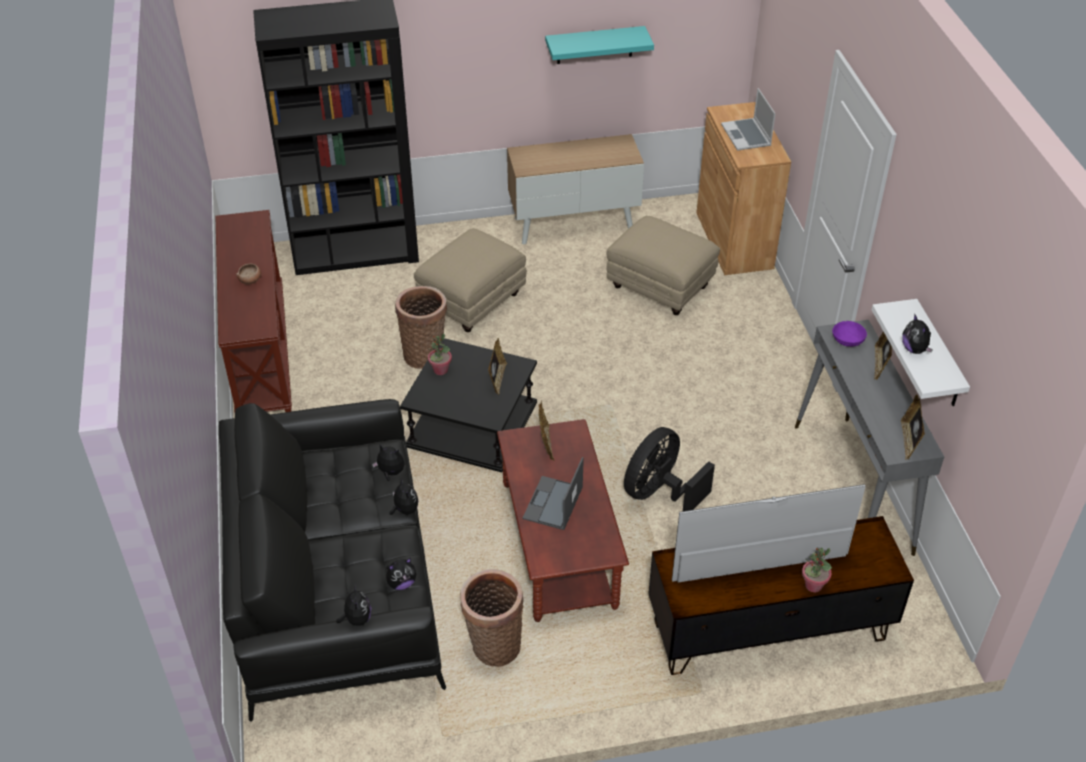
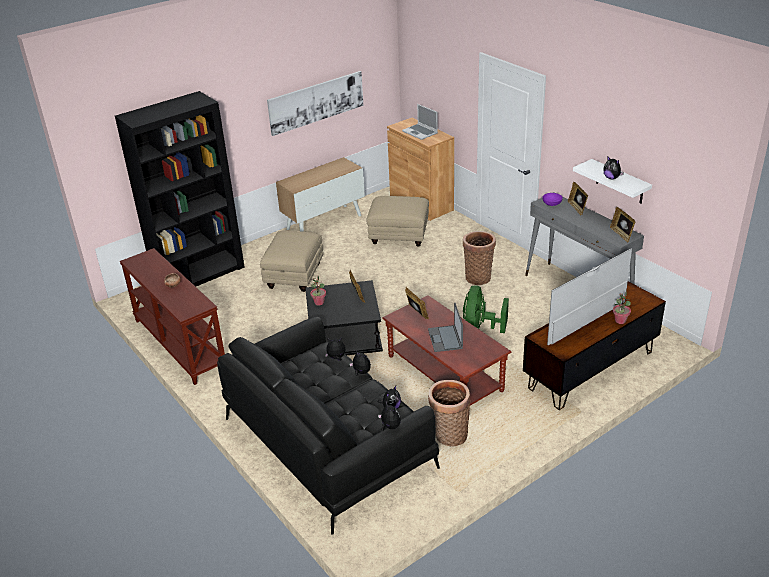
camera: 25 degrees left, 10 degrees down
(425, 353) = (286, 310): basket -> basket (478, 277)
(594, 45) = (316, 102): turquoise shelf -> picture
(659, 492) = (480, 329): black fan -> green fan

